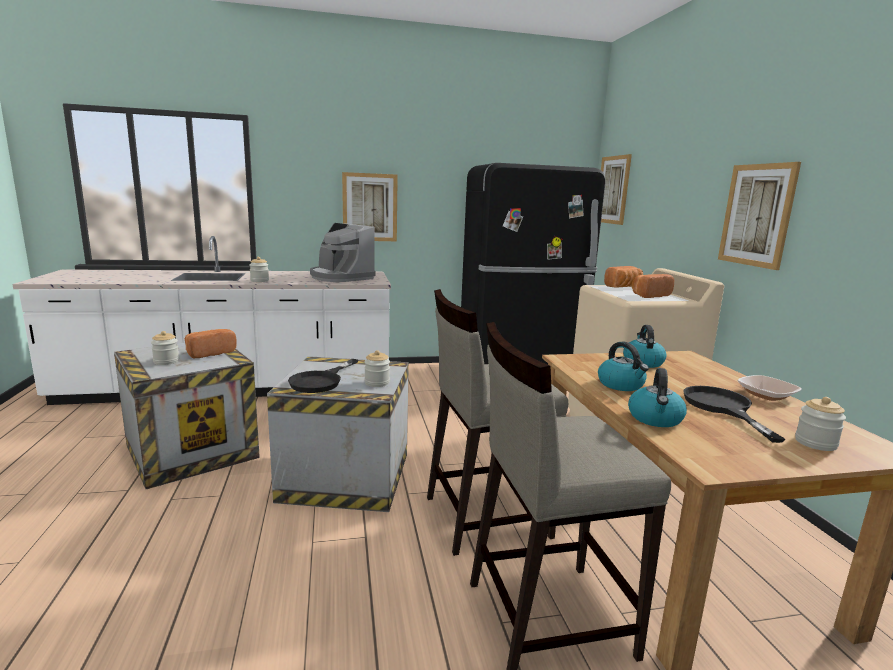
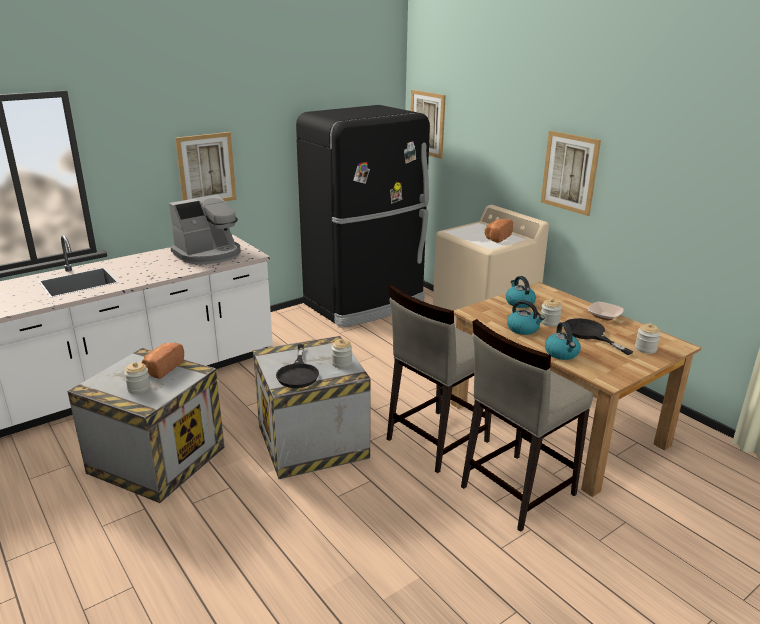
camera: 25 degrees left, 10 degrees up
(259, 281) = (142, 277): jar -> jar (549, 322)
(340, 277) = (209, 254): coffee machine -> coffee machine turned 60 degrees counterclockwise
(624, 287) = (470, 228): bread -> none

